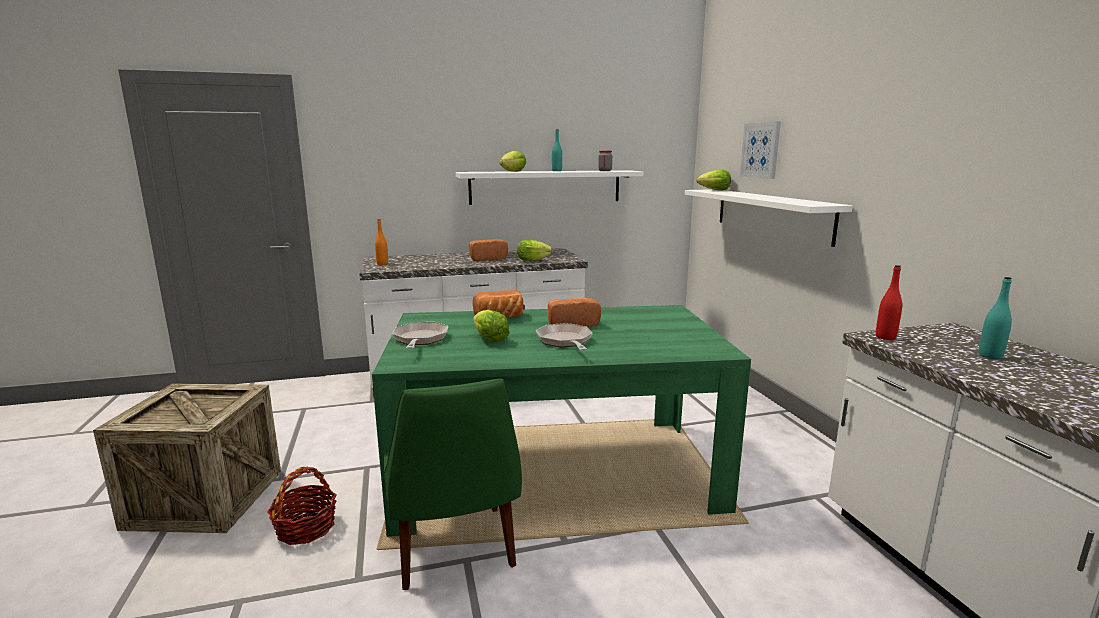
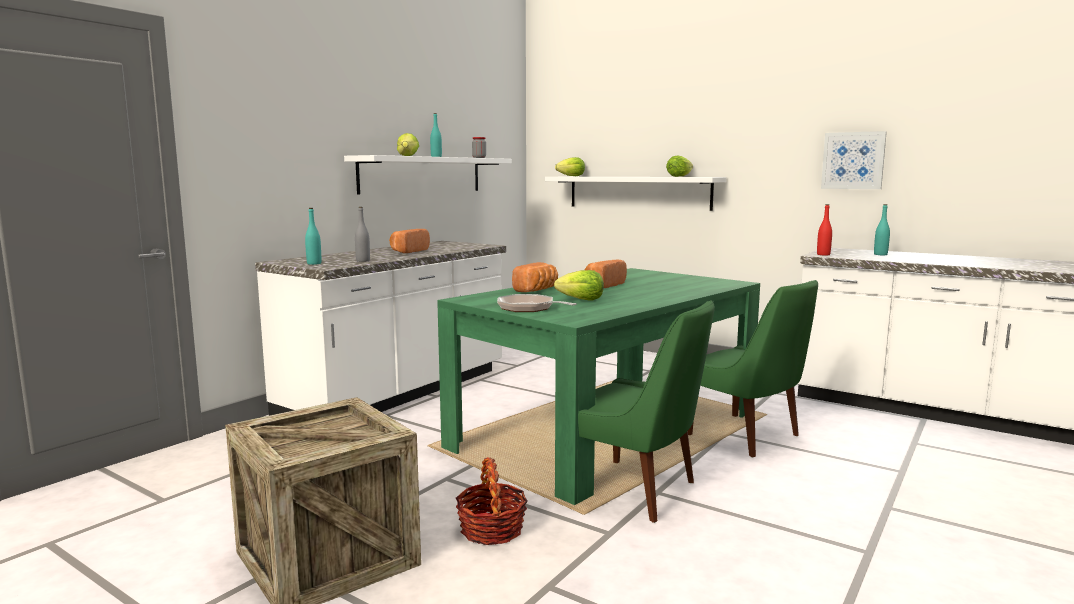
camera: 40 degrees left, 5 degrees down
(382, 264) = (314, 263): orange bottle -> turquoise bottle
(418, 265) = (363, 261): none -> grey bottle
(532, 260) = (458, 248): lettuce -> lettuce (679, 176)
(565, 341) = (635, 293): frying pan -> none
(669, 541) = (746, 436): none -> green chair
(760, 150) = (619, 139): picture -> picture (853, 160)

